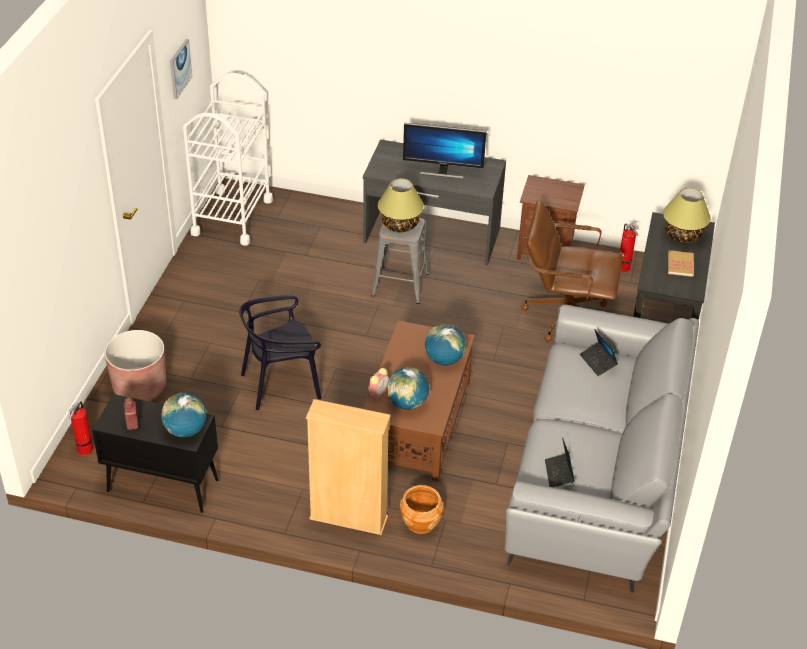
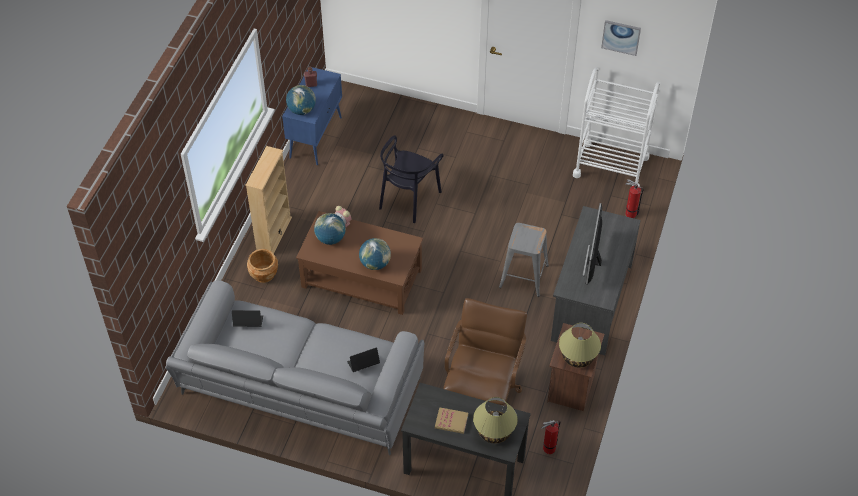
camera: 95 degrees right, 10 degrees up
(84, 451) = (351, 97): fire extinguisher -> fire extinguisher (629, 213)
(140, 387) = (410, 121): brown planter -> none
(161, 485) = (316, 137): black cabinet -> blue cabinet
(281, 384) = (408, 198): black chair -> black chair turned 135 degrees counterclockwise
(399, 225) = (530, 236): table lamp -> table lamp (578, 356)

